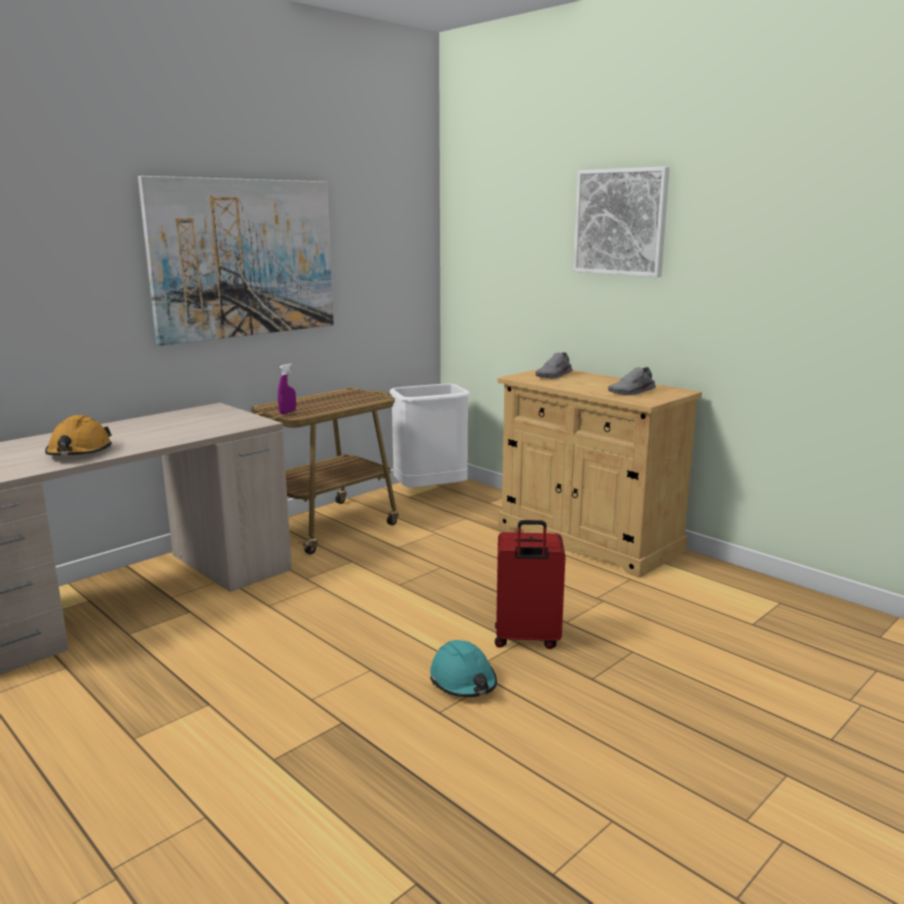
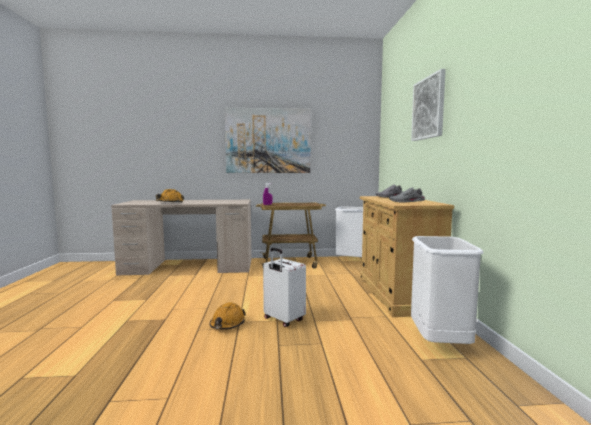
camera: 40 degrees right, 10 degrees down
(463, 681) = (227, 324): turquoise hard hat -> orange hard hat
(526, 639) = (283, 320): red suitcase -> white suitcase
(734, 593) = (440, 342): none -> white trash can

